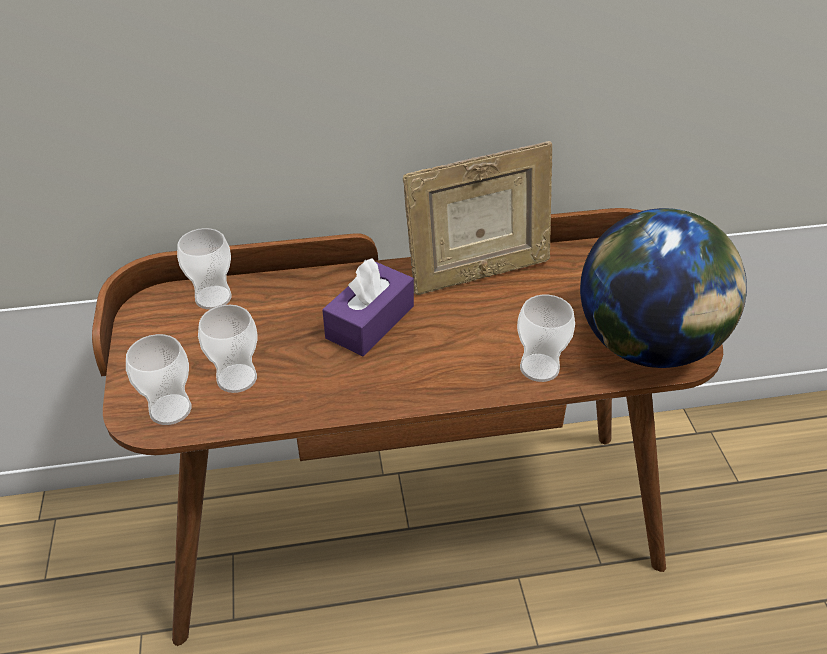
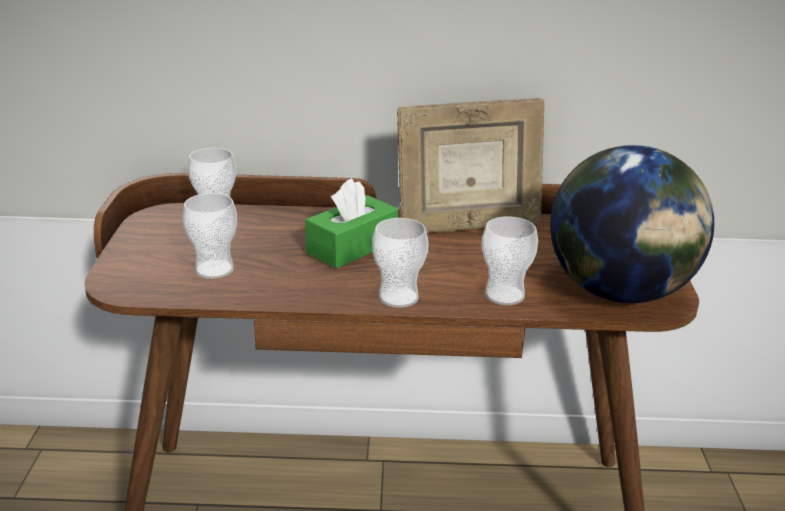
camera: 10 degrees right, 15 degrees down
(170, 409) = (146, 282): cup -> cup (398, 297)
(370, 322) = (352, 247): purple tissue box -> green tissue box

